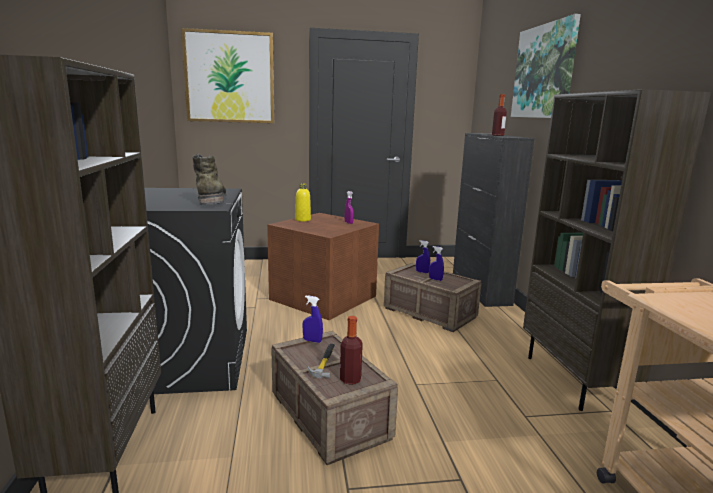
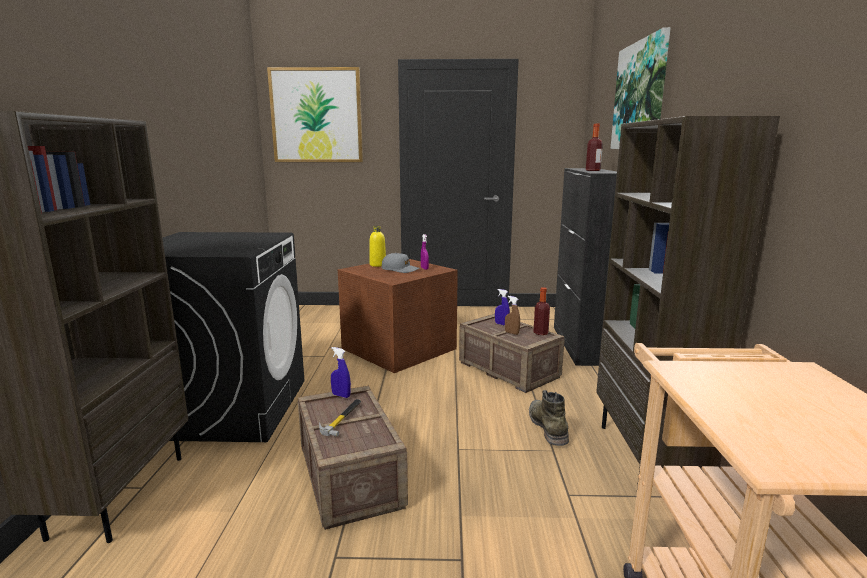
camera: 10 degrees right, 0 degrees up
(211, 200) = (246, 245): green boot -> green boot (547, 426)
(327, 224) = (400, 269): none -> grey cap
(350, 379) = (359, 440): bottle -> bottle (540, 333)
(435, 279) = (511, 333): blue spray bottle -> brown spray bottle

